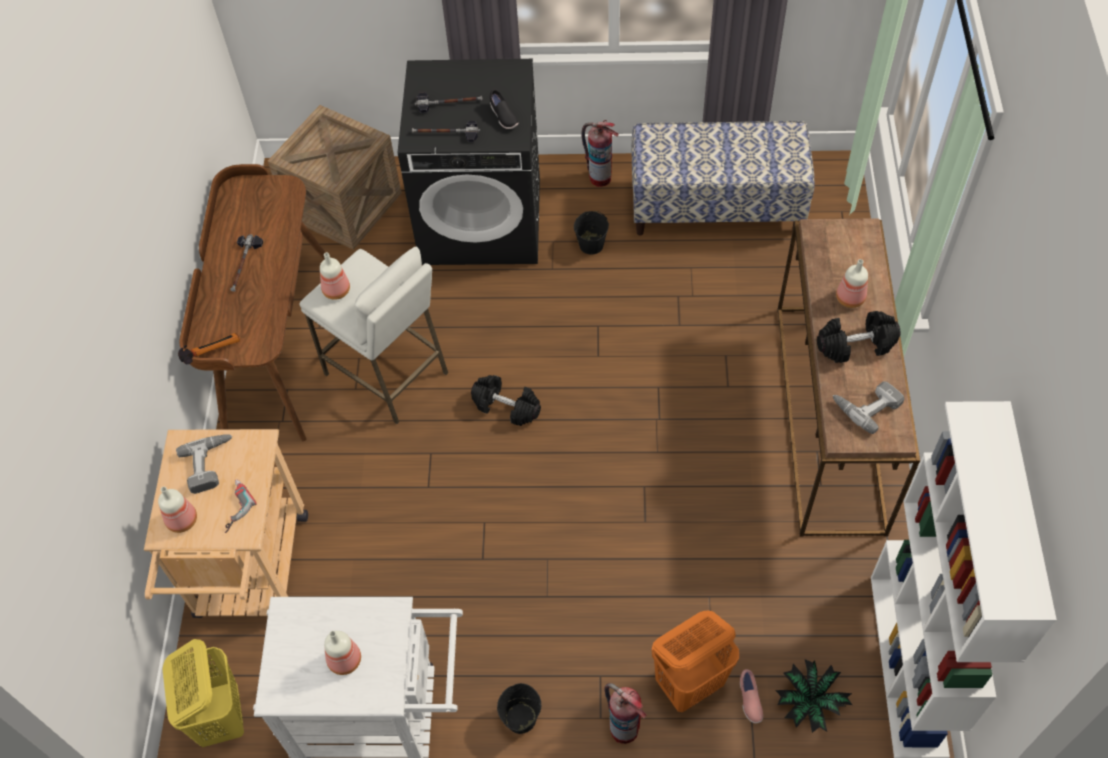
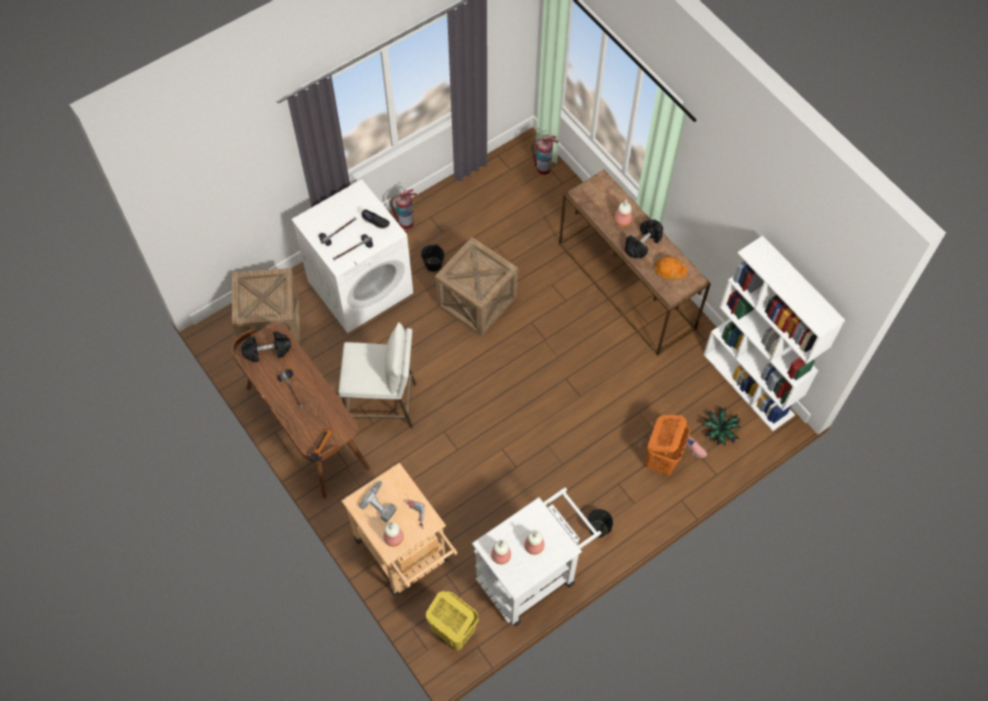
camera: 40 degrees left, 5 degrees up
(337, 291) = (355, 373): bottle -> bottle (501, 556)
(482, 220) = (360, 286): black washing machine -> white washing machine
(507, 407) = (462, 382): black dumbbell -> black dumbbell (267, 351)
(608, 319) = (476, 301): none -> crate
(624, 728) = (648, 500): fire extinguisher -> fire extinguisher (543, 168)
(716, 206) = (482, 203): bench -> none
(866, 405) = (670, 270): power drill -> orange hard hat

